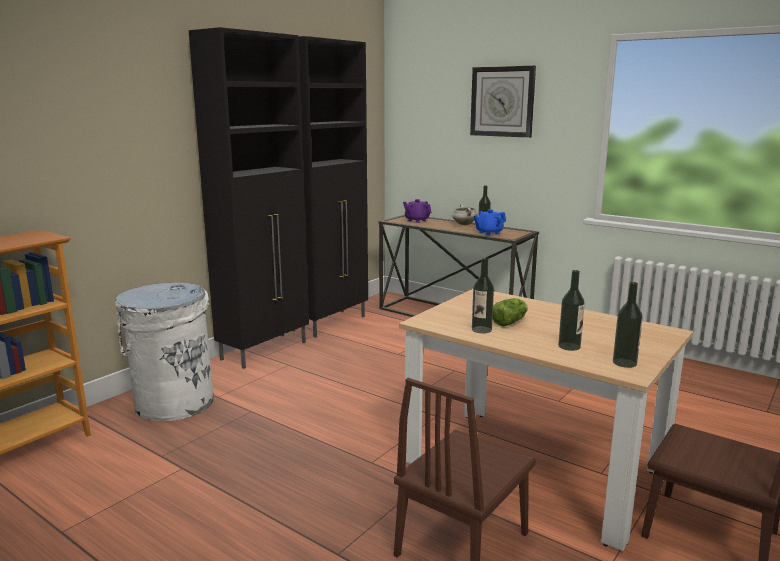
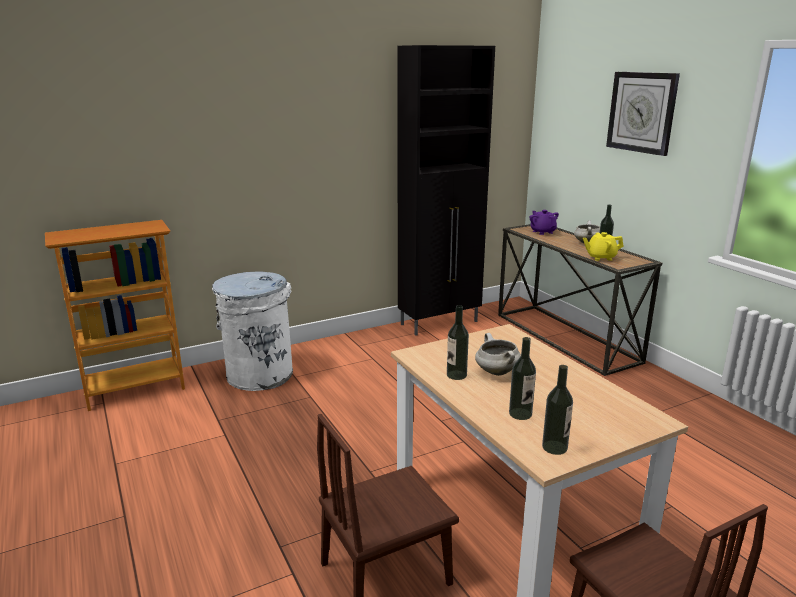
camera: 25 degrees right, 5 degrees up
(265, 350) = (364, 340): black cabinet -> none
(489, 233) = (600, 257): blue teapot -> yellow teapot
(510, 322) = (496, 372): lettuce -> white cooking pot

